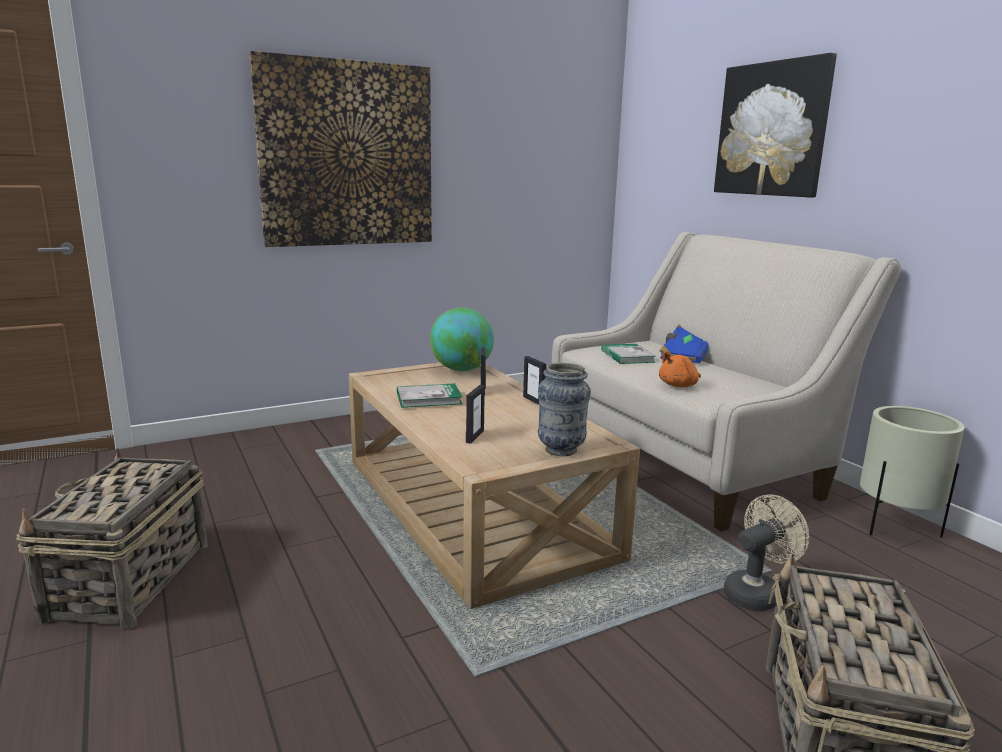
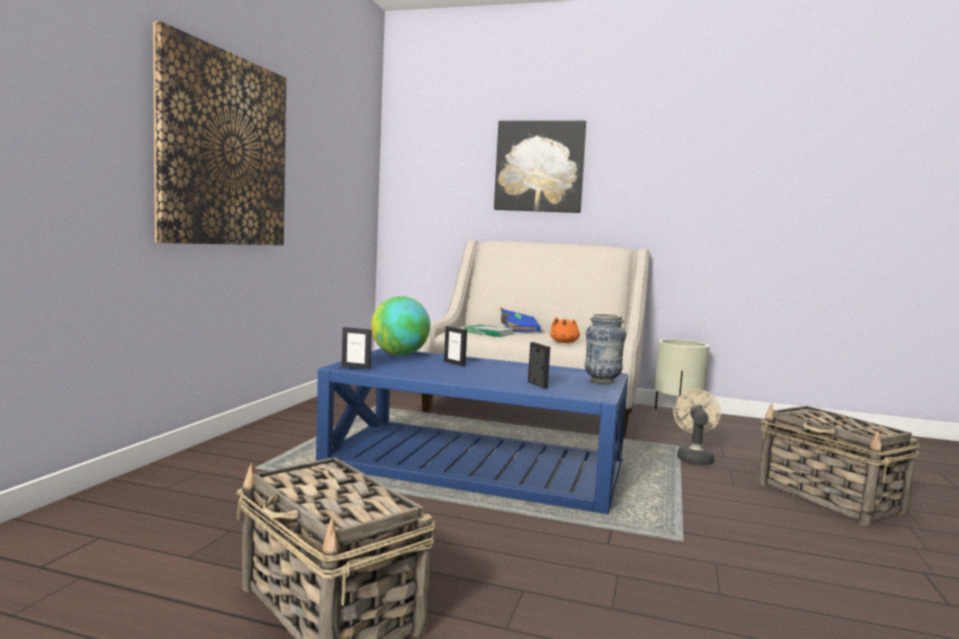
camera: 45 degrees left, 10 degrees down
(429, 398) = (440, 372): book -> none
(474, 505) = (475, 465): beige coffee table -> blue coffee table
(534, 401) = (506, 363): picture frame -> picture frame (356, 367)

